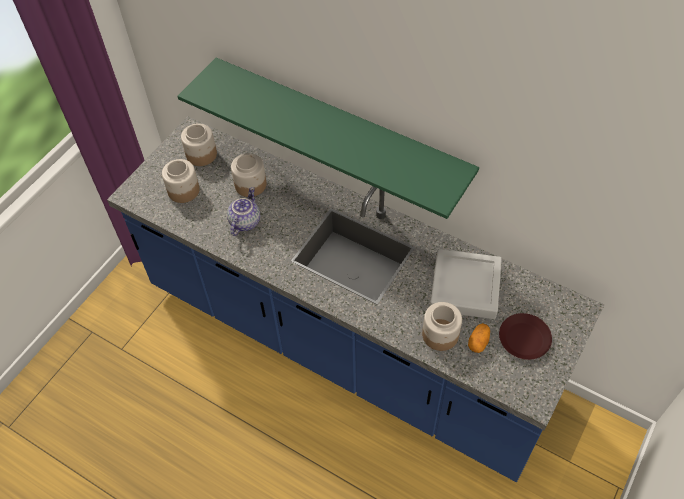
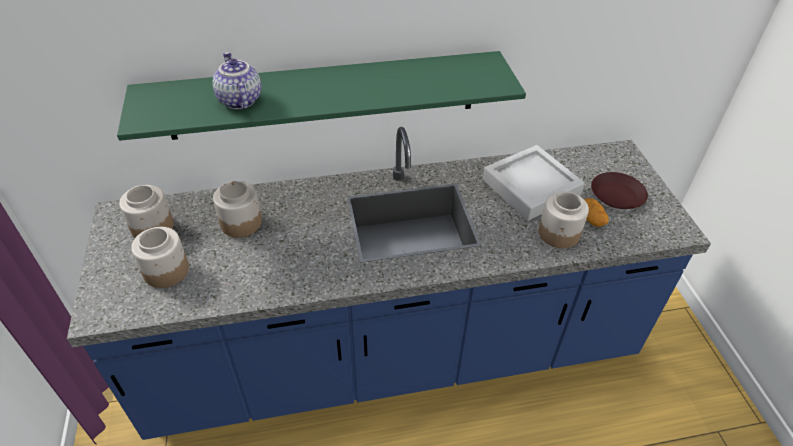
camera: 45 degrees left, 10 degrees down
(244, 221) = (271, 258): teapot -> teapot (238, 100)

